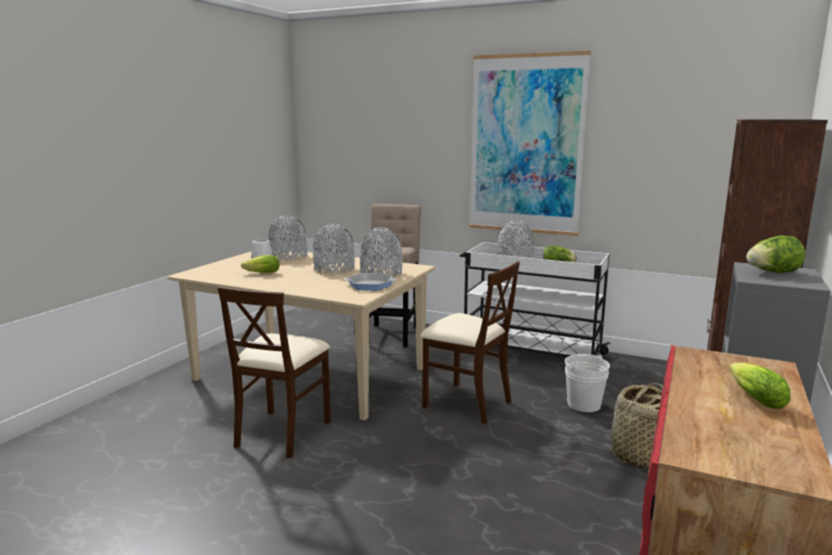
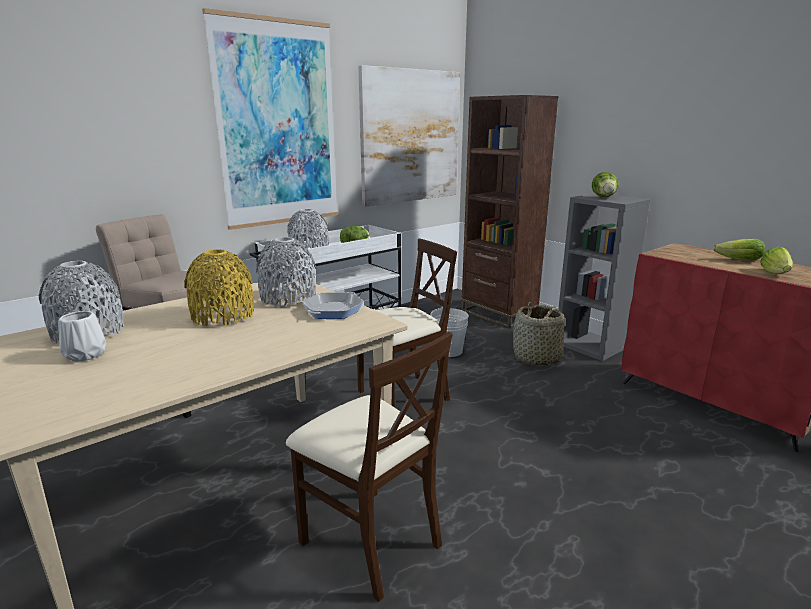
camera: 65 degrees left, 5 degrees up
(260, 273) = (155, 363): lettuce -> lettuce (776, 273)
(334, 269) = (223, 316): grey vase -> yellow vase
(697, 164) = (411, 137): none -> picture

